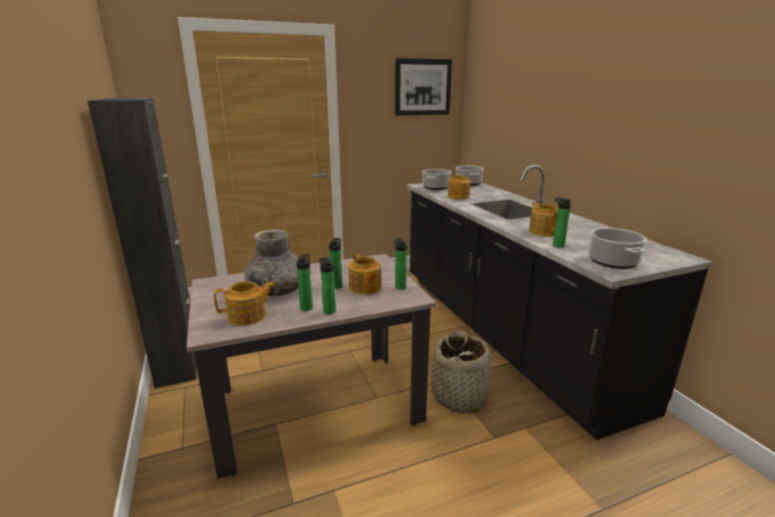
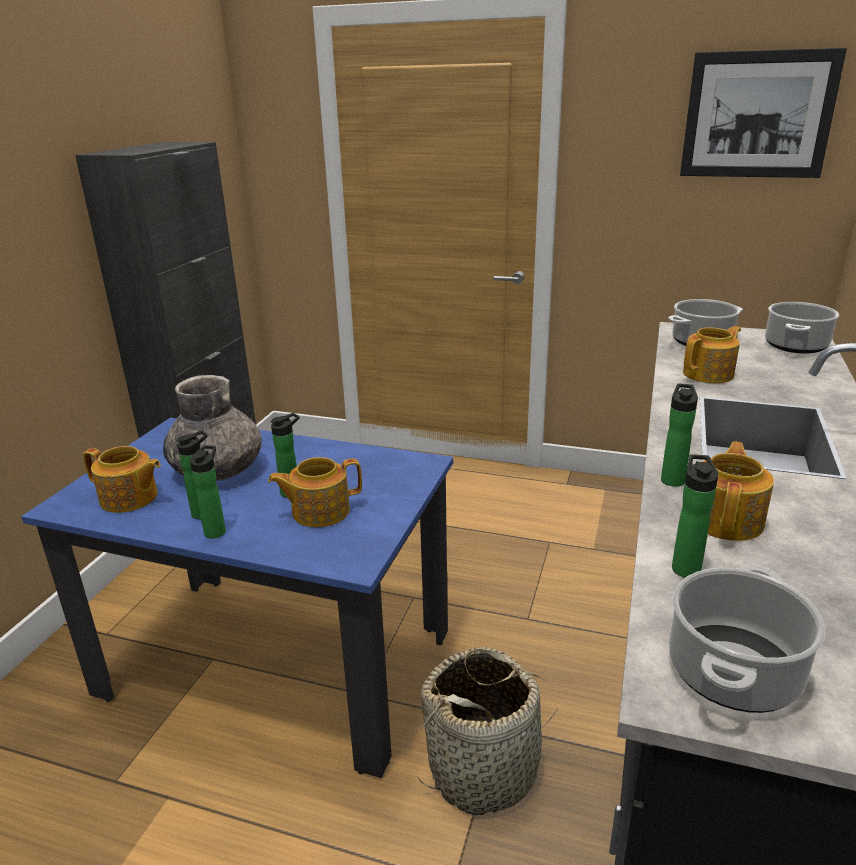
camera: 40 degrees right, 5 degrees up
(316, 407) = (277, 663): beige dining table -> blue dining table
(365, 288) = (319, 511): teapot -> teapot turned 60 degrees clockwise
(399, 286) = (369, 529): bottle -> bottle (672, 479)

